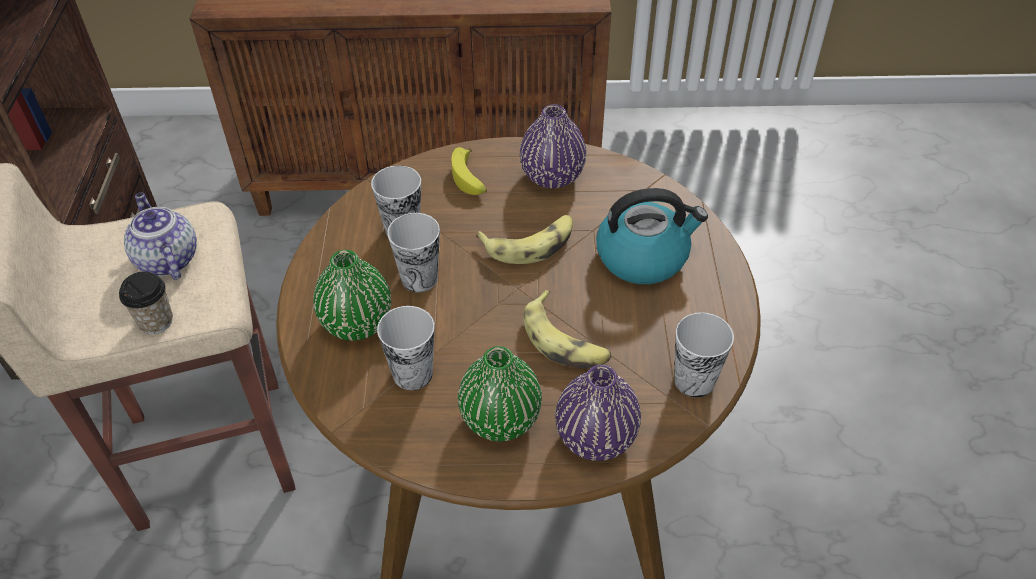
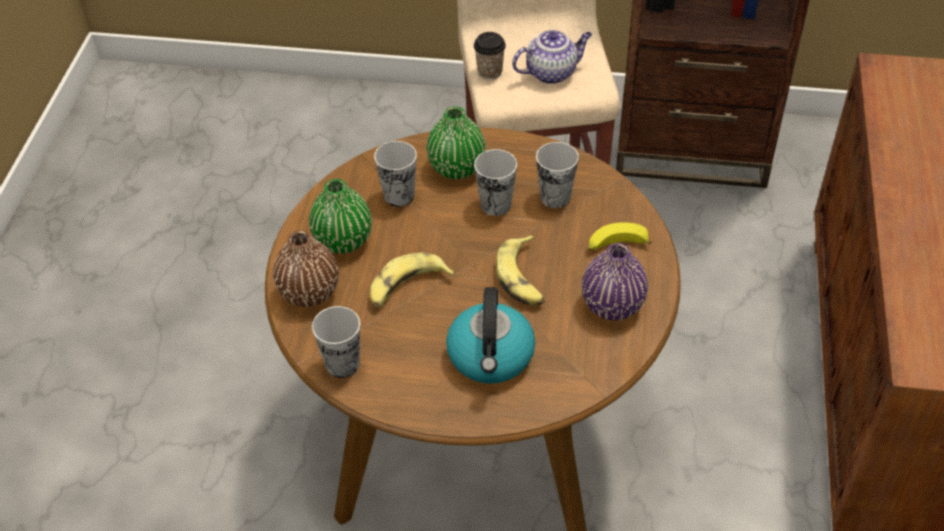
camera: 100 degrees right, 0 degrees up
(595, 438) = (309, 292): purple vase -> brown vase

